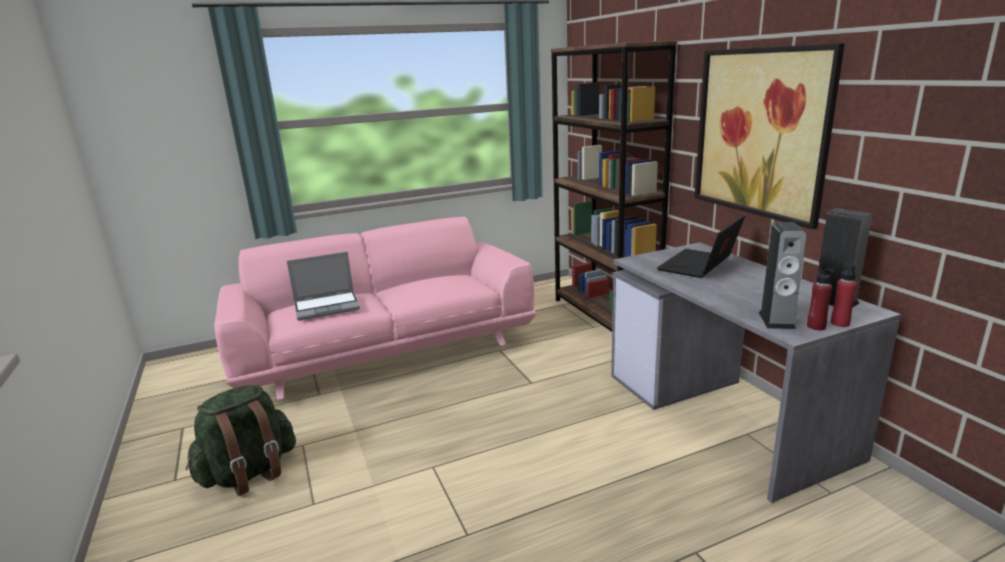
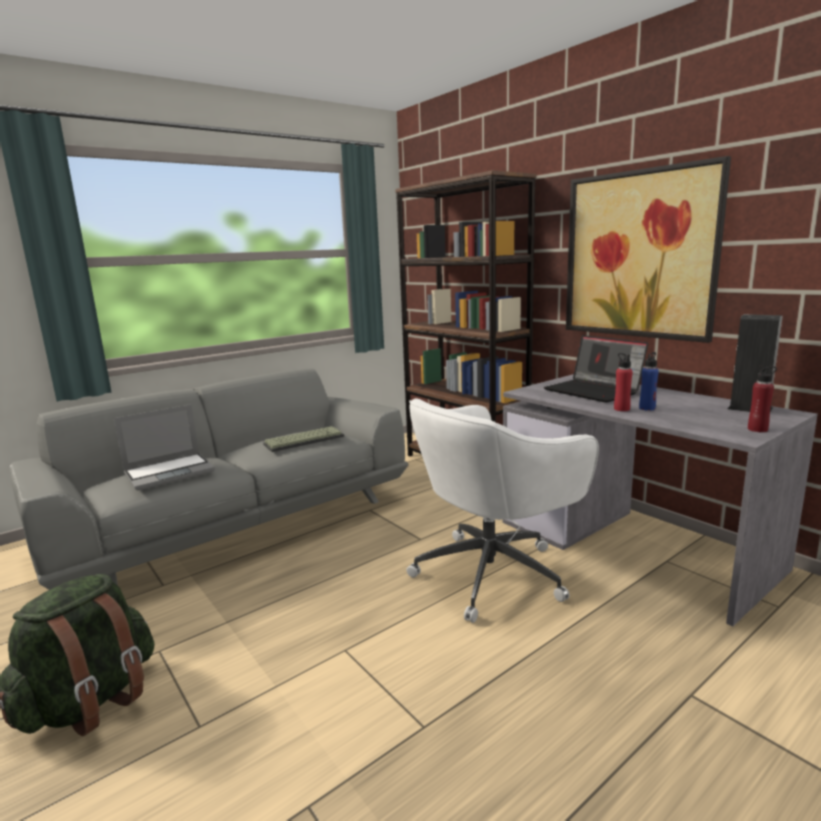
camera: 15 degrees left, 5 degrees down
(385, 350) = (233, 524): pink sofa -> grey sofa
(442, 286) = (304, 440): none -> keyboard
(580, 421) = (493, 572): none -> white office chair
(699, 266) = (594, 391): laptop -> laptop turned 60 degrees counterclockwise
(732, 291) = (647, 408): none -> blue bottle
(776, 320) = (715, 428): speaker -> none
(840, 323) = (775, 425): red bottle -> red bottle (621, 409)

